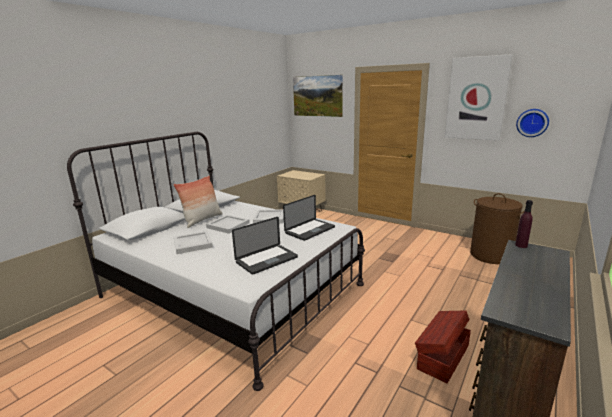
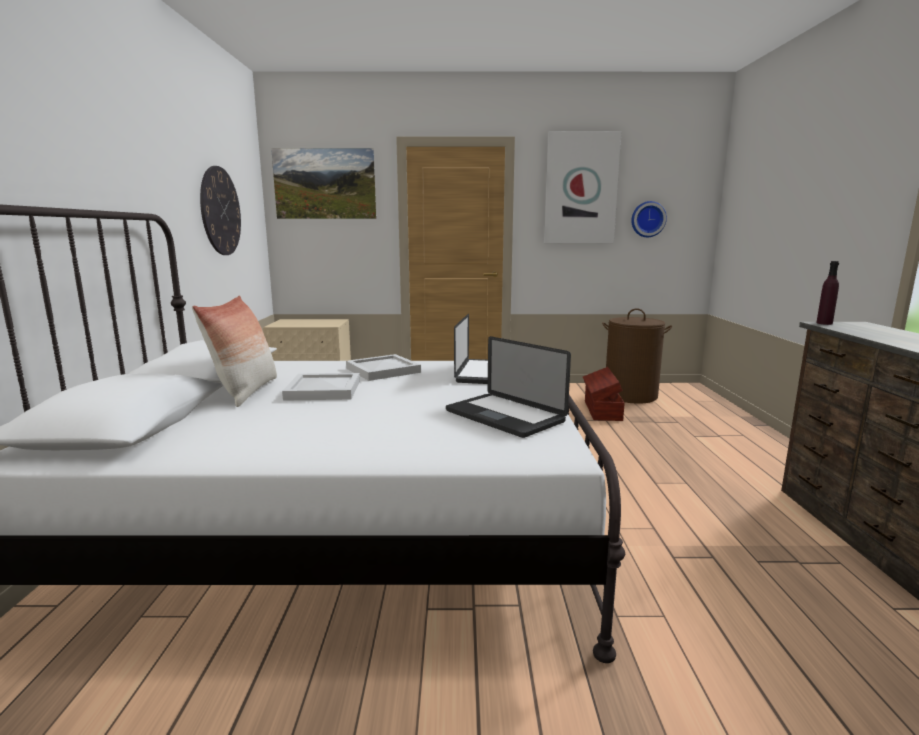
camera: 35 degrees left, 5 degrees down
(192, 244) = (305, 426): white tray -> none
(250, 119) = (220, 211): none -> wall clock
(267, 260) = (504, 416): laptop -> laptop turned 120 degrees clockwise
(442, 357) = (744, 510): brown storage box -> brown storage box (601, 410)

